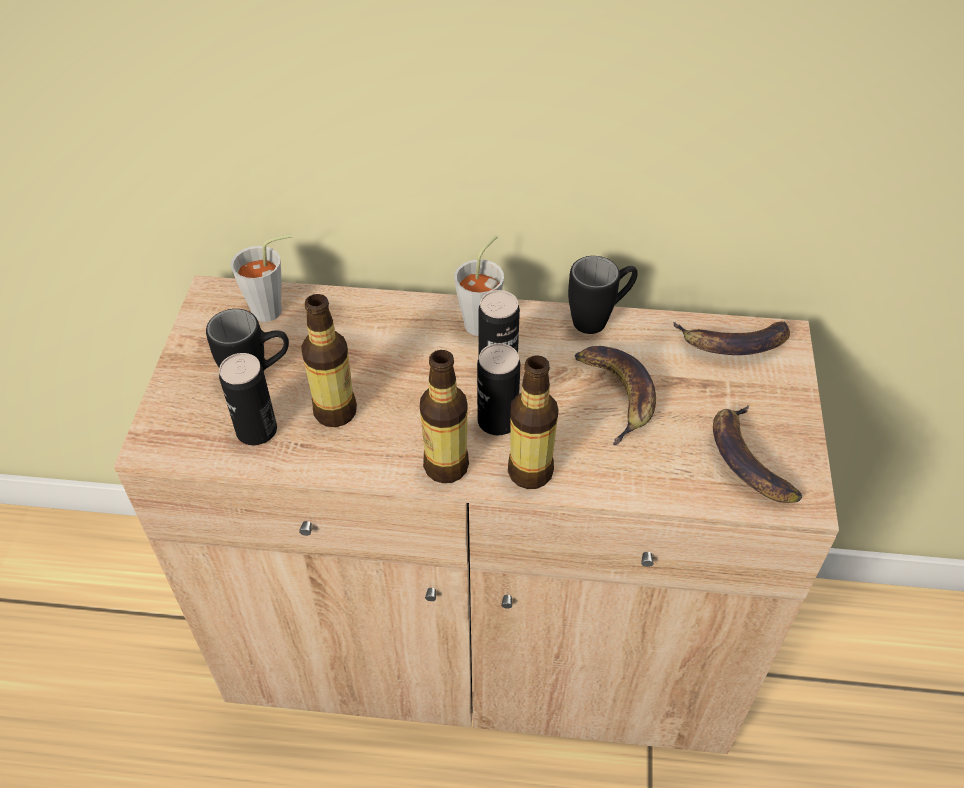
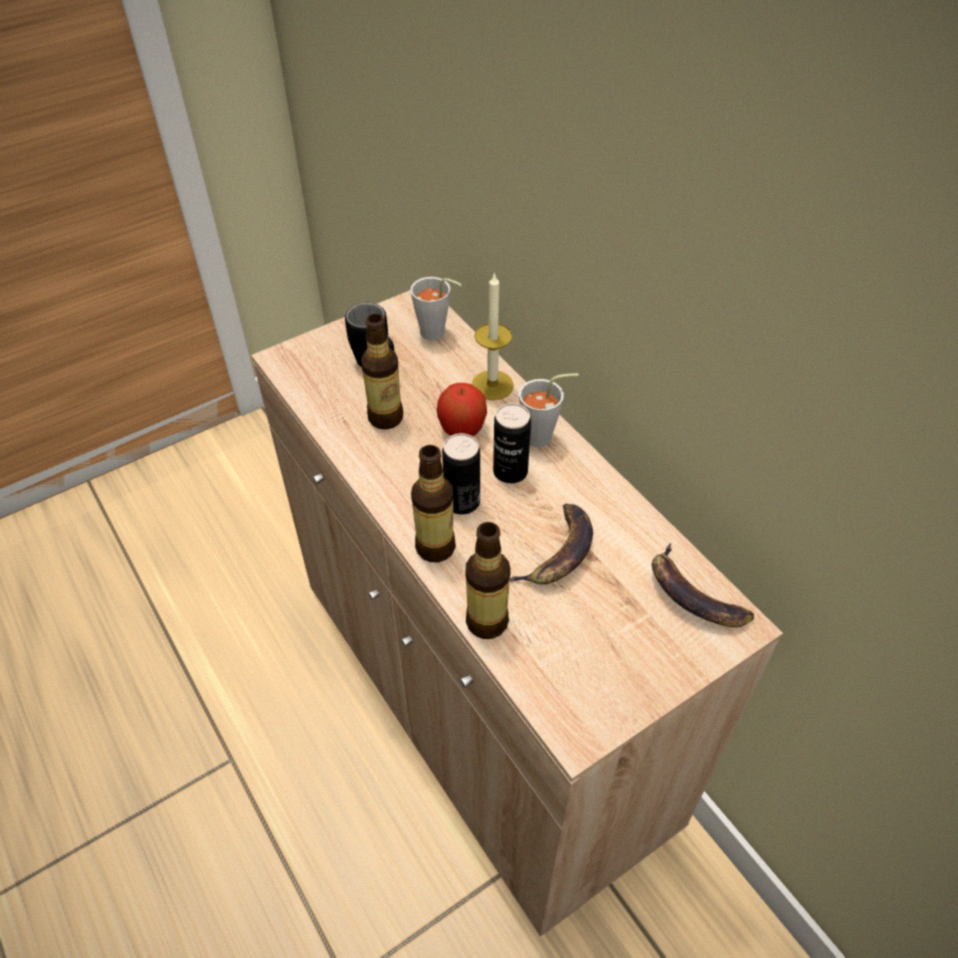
camera: 50 degrees right, 0 degrees up
(256, 430) = (334, 393): can -> none
(384, 314) = (492, 385): none -> candle
(412, 367) = (462, 428): none -> apple
(446, 466) = (396, 500): bottle -> bottle (487, 622)
(599, 319) = (622, 498): black mug -> none
(748, 460) = (580, 674): banana -> none

